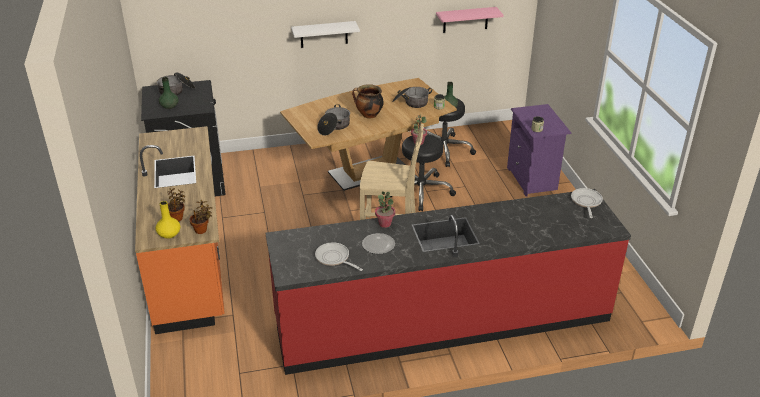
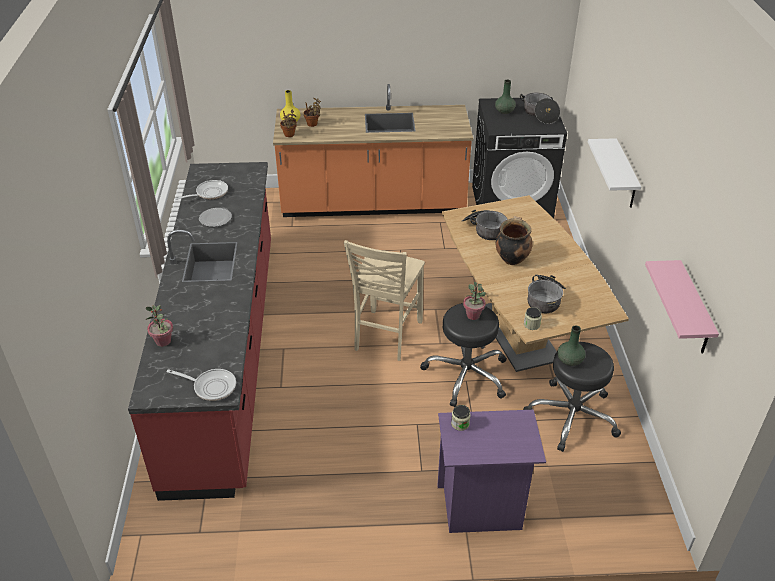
camera: 100 degrees right, 5 degrees up
(385, 223) = (246, 226): potted plant -> potted plant (163, 341)

